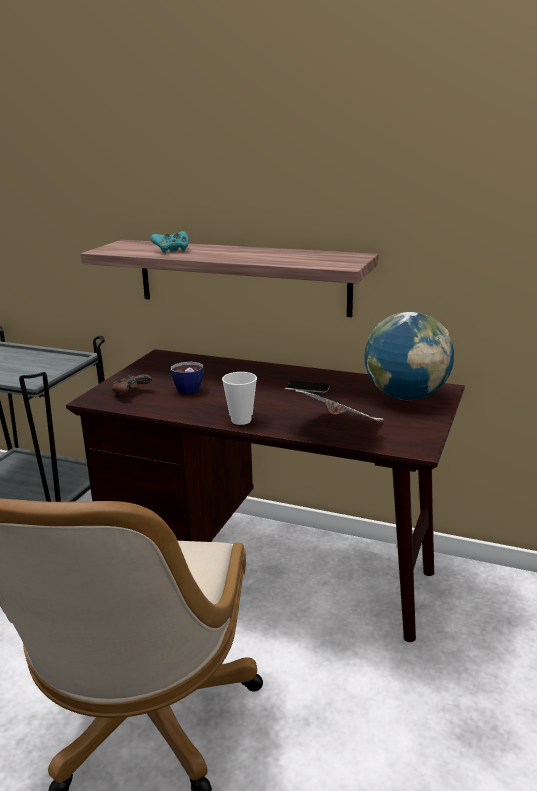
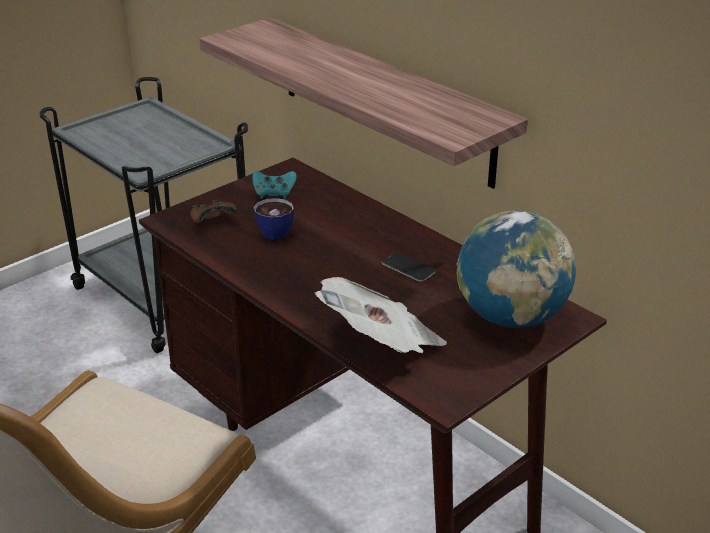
camera: 25 degrees right, 10 degrees up
(172, 251) = (296, 56): turquoise game controller -> turquoise game controller (274, 193)
(241, 420) = (291, 296): cup -> none

